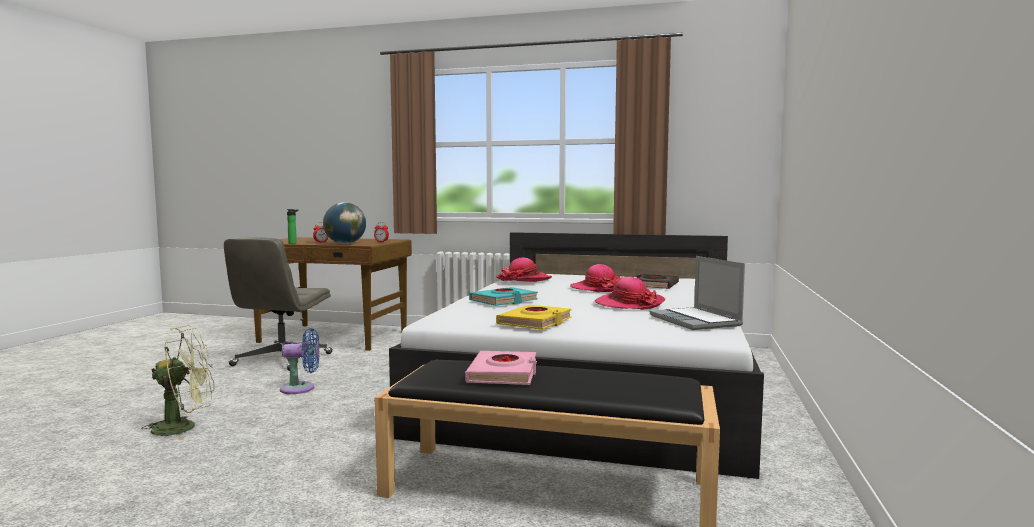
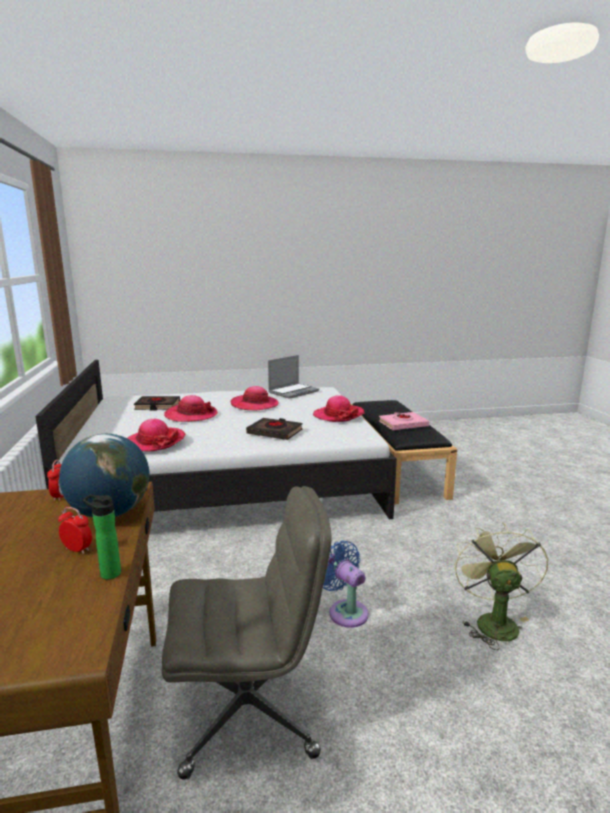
camera: 115 degrees left, 10 degrees up
(184, 427) = (493, 621): green fan -> green fan turned 45 degrees clockwise
(503, 301) = (275, 432): turquoise book -> black book
(535, 322) = (338, 415): yellow book -> hat

